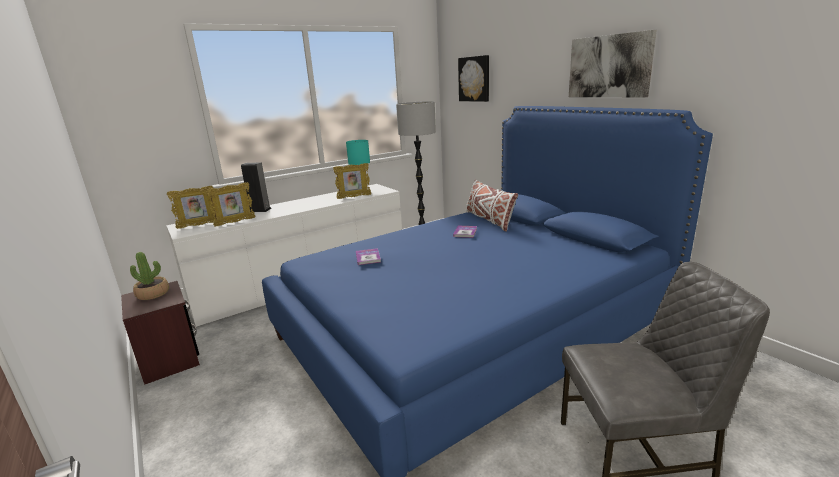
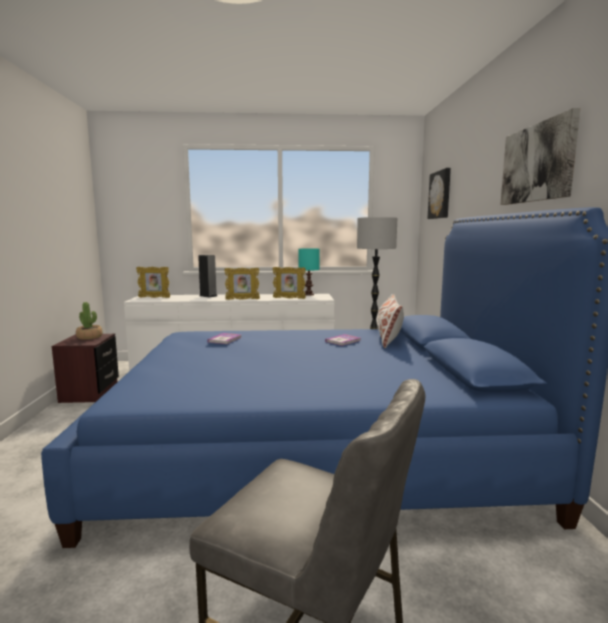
camera: 30 degrees right, 10 degrees down
(235, 222) = (177, 299): picture frame -> picture frame (242, 299)

